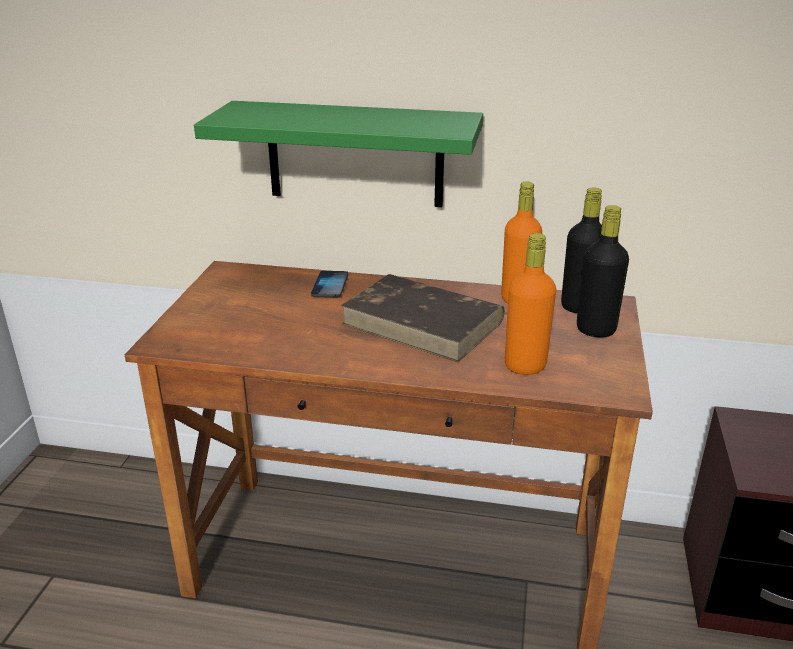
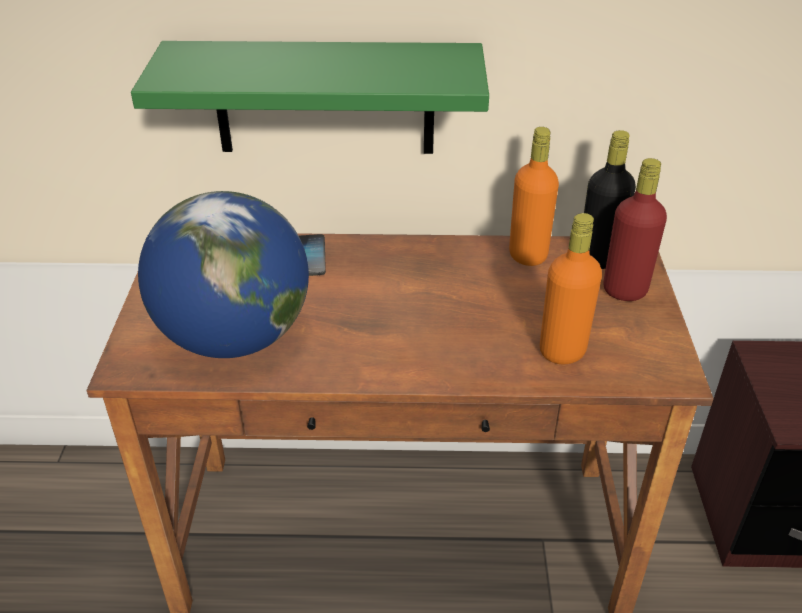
camera: 10 degrees left, 10 degrees up
(252, 332) = (235, 337): none -> globe
(424, 323) = (432, 301): brown book -> none
(596, 330) = (624, 290): black bottle -> red bottle

